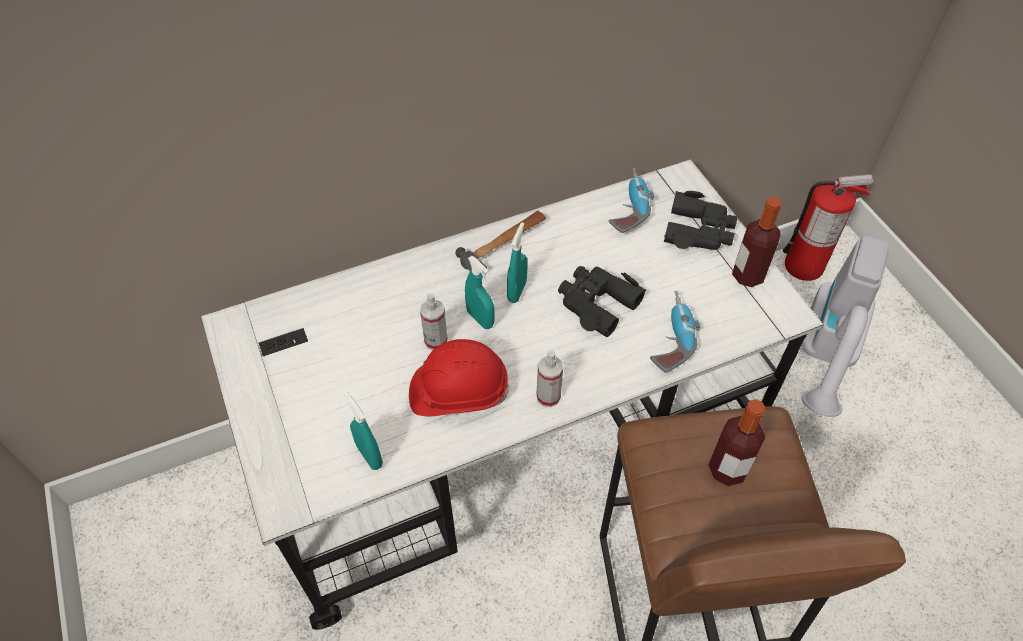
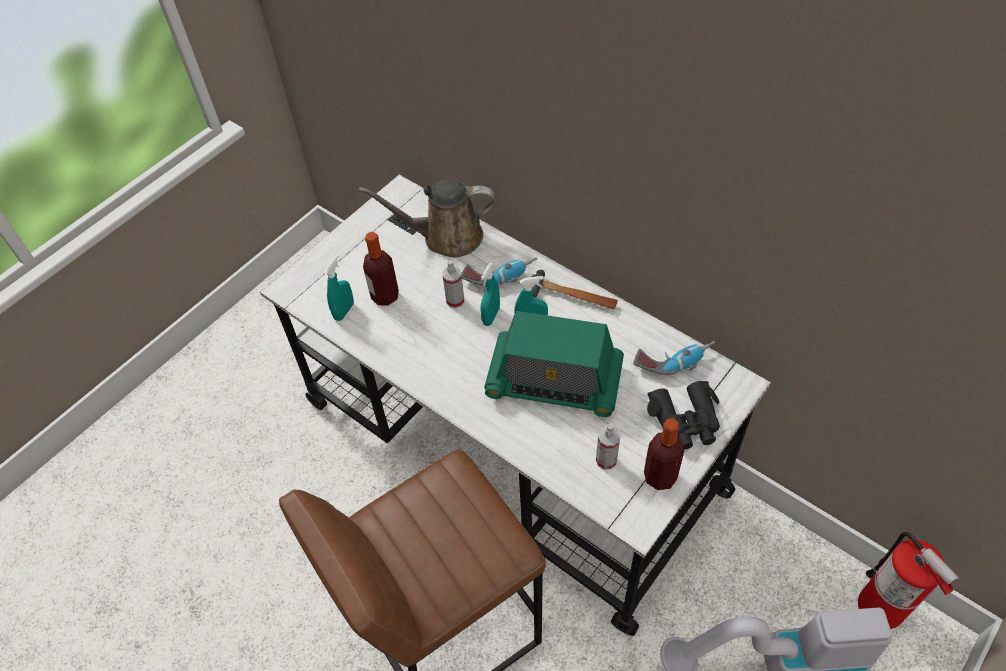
camera: 65 degrees right, 0 degrees up
(339, 311) = (446, 237): none -> brown watering can
(458, 391) = (420, 333): red hard hat -> none
(548, 396) = (447, 387): spray bottle -> spray bottle (606, 460)
(596, 303) = (554, 381): black binoculars -> radio
(671, 338) = (552, 444): power drill -> power drill (499, 275)
(727, 469) = (446, 528): bottle -> bottle (385, 296)

